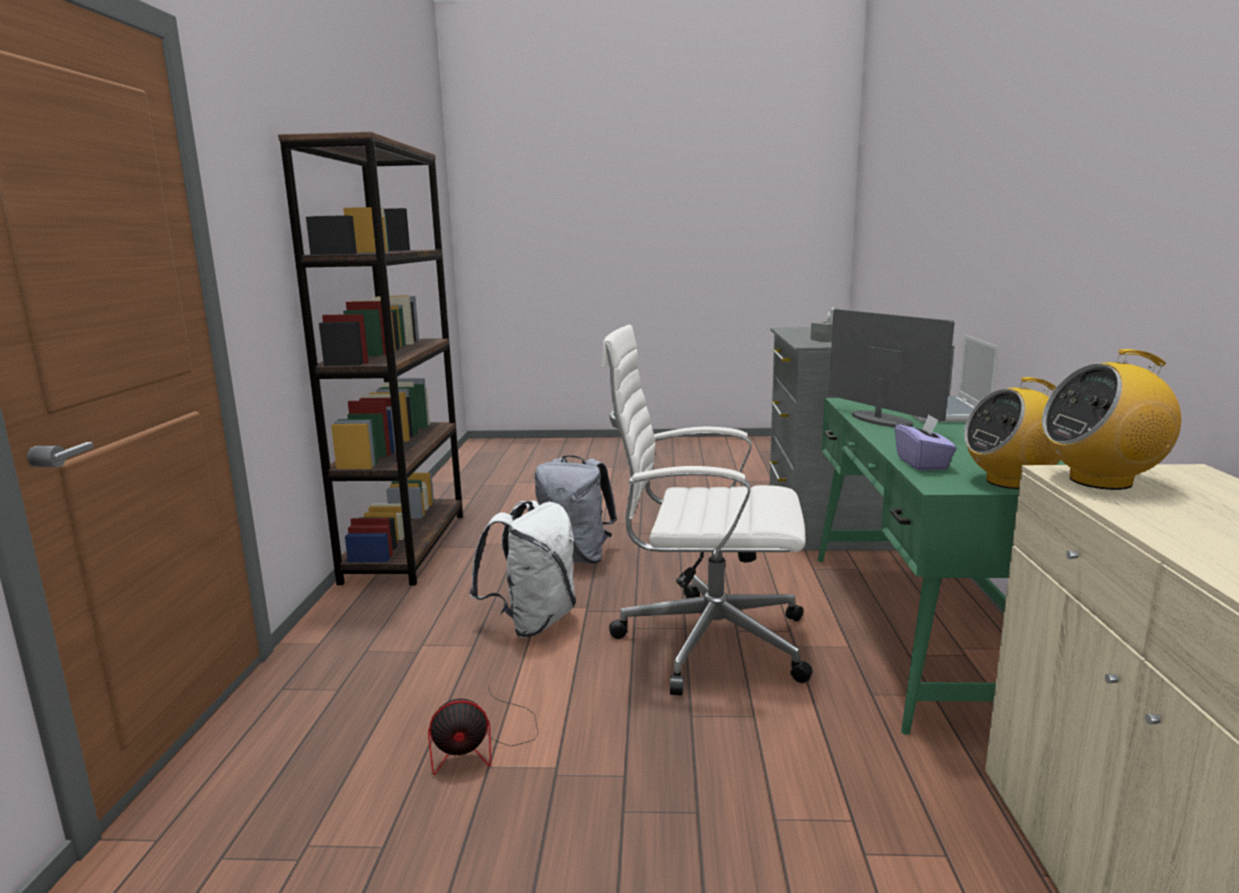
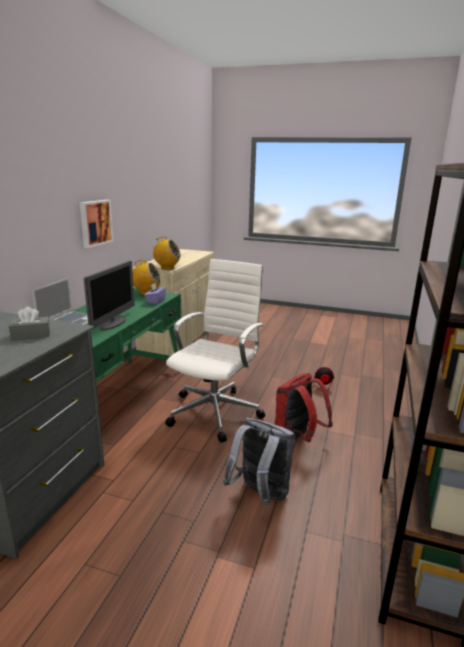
camera: 165 degrees left, 5 degrees up
(532, 622) = (297, 439): white backpack -> red backpack
(706, 641) = (216, 411): white office chair -> white office chair turned 90 degrees counterclockwise
(880, 420) = (113, 323): monitor -> monitor turned 150 degrees counterclockwise
(1125, 257) = (95, 222): none -> picture

